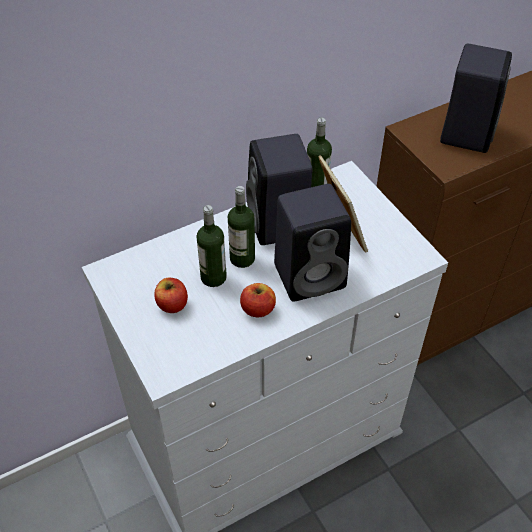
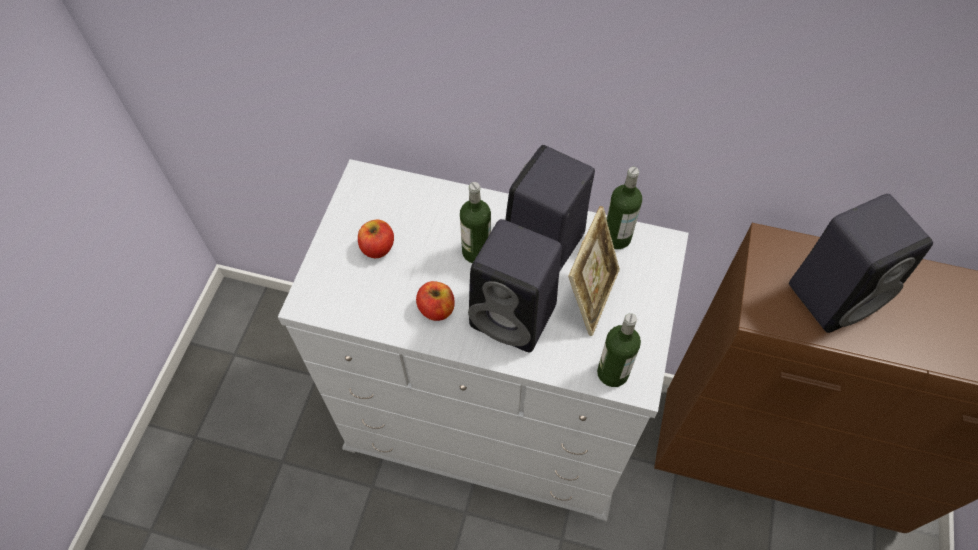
camera: 45 degrees right, 10 degrees up
(213, 277) = (434, 250): bottle -> bottle (612, 373)

